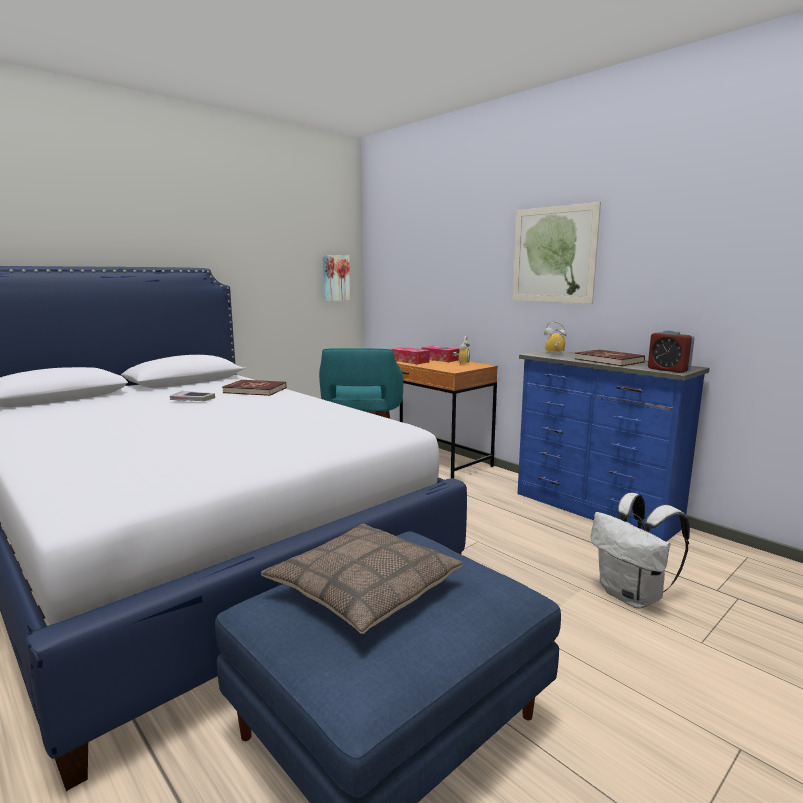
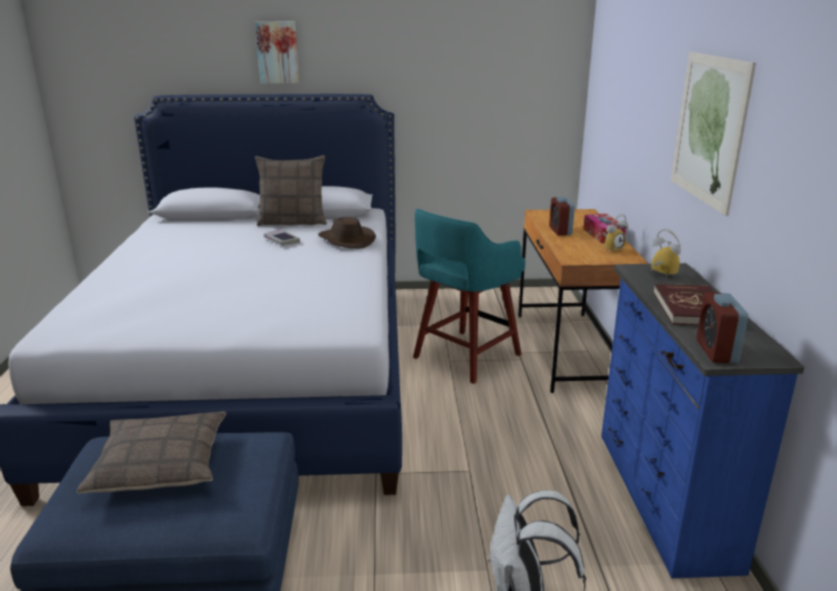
camera: 40 degrees right, 10 degrees up
(172, 389) = (293, 222): none -> pillow
(255, 390) = (345, 240): red book -> brown hat
(335, 278) = (541, 103): picture -> picture (278, 52)
(410, 361) = (560, 231): tissue box -> alarm clock

